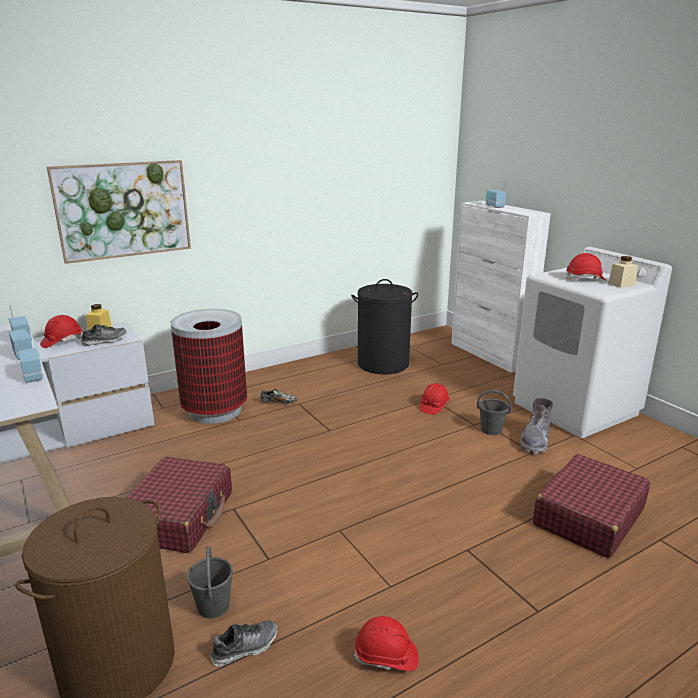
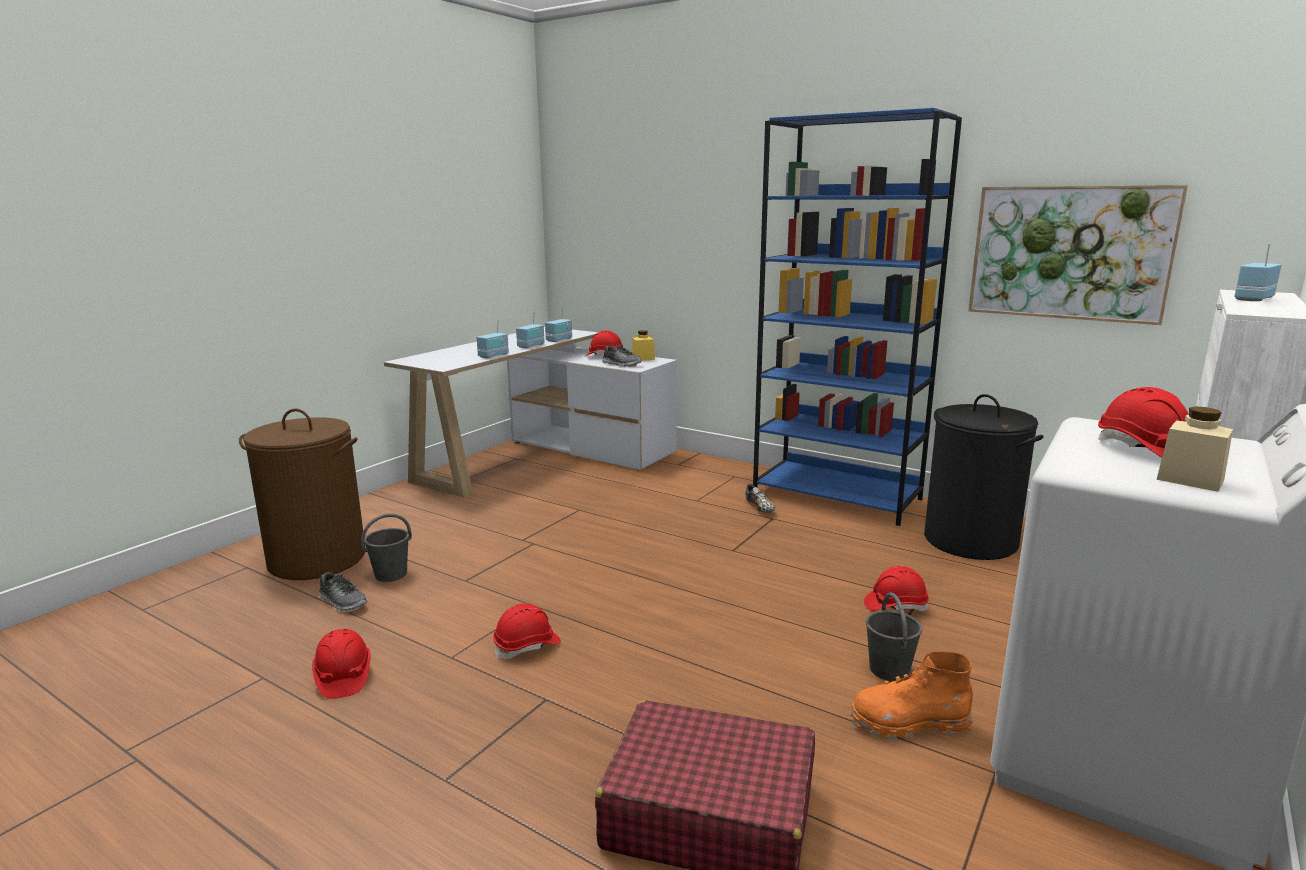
camera: 65 degrees right, 5 degrees down
(123, 210) = (697, 238): picture -> picture (1069, 253)
(178, 516) = (506, 524): red suitcase -> none
(215, 410) = (701, 485): trash can -> none
(291, 375) = (837, 496): none -> blue bookcase
(397, 545) = (527, 646): none -> red hard hat
(535, 441) = (908, 723): grey boot -> orange boot

